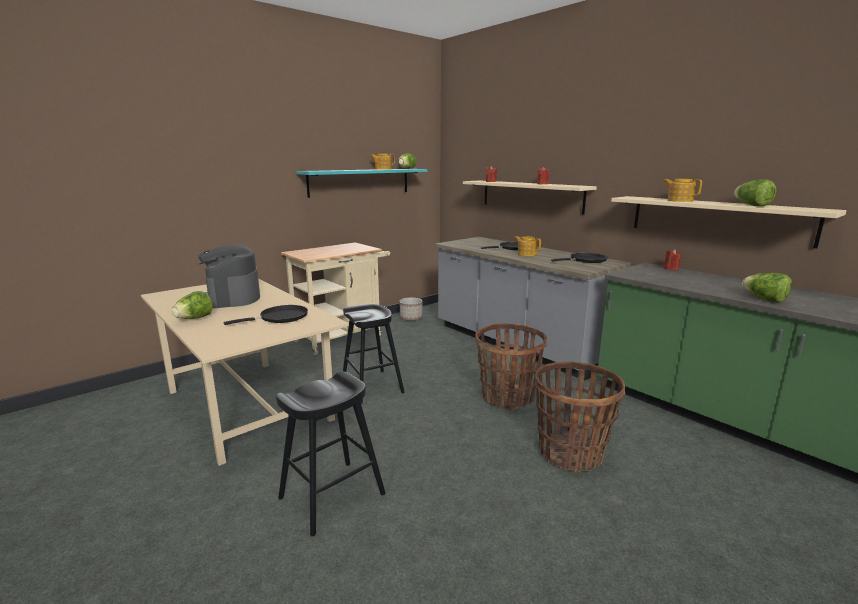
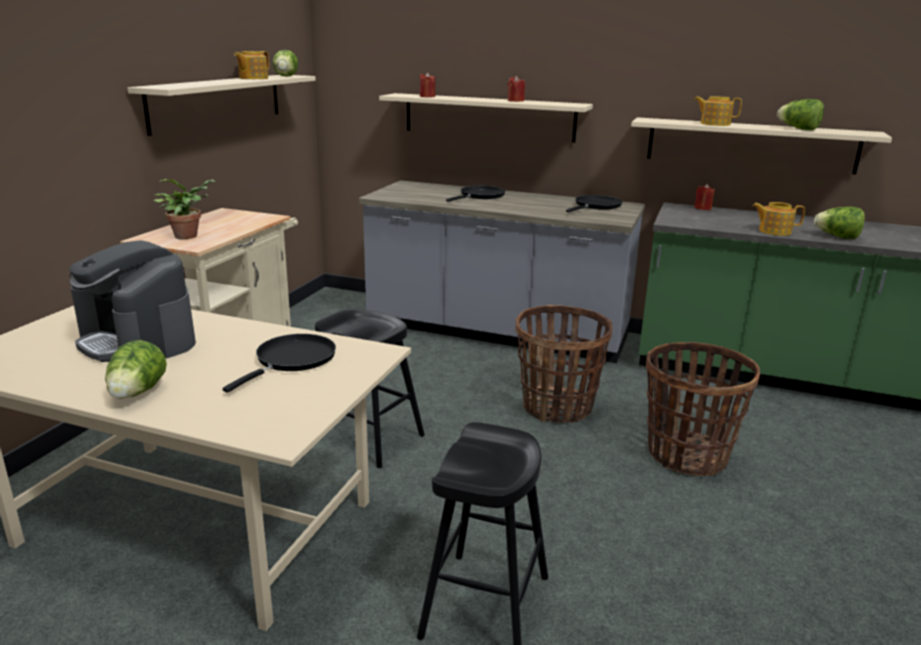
camera: 30 degrees left, 5 degrees up
(314, 253) = (189, 236): none -> potted plant
(360, 182) = (218, 102): turquoise shelf -> beige shelf
(411, 318) = (311, 320): planter -> none
(526, 254) = (513, 204): teapot -> teapot (774, 231)

